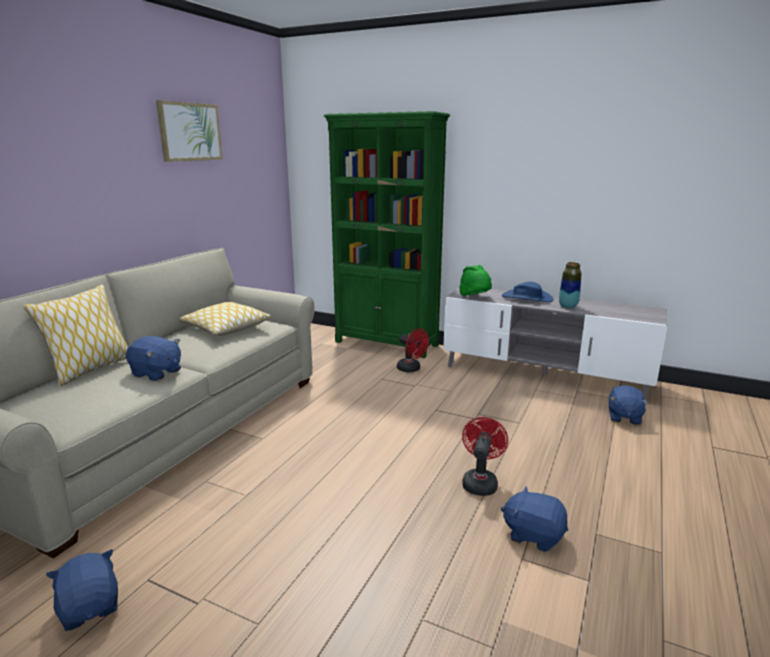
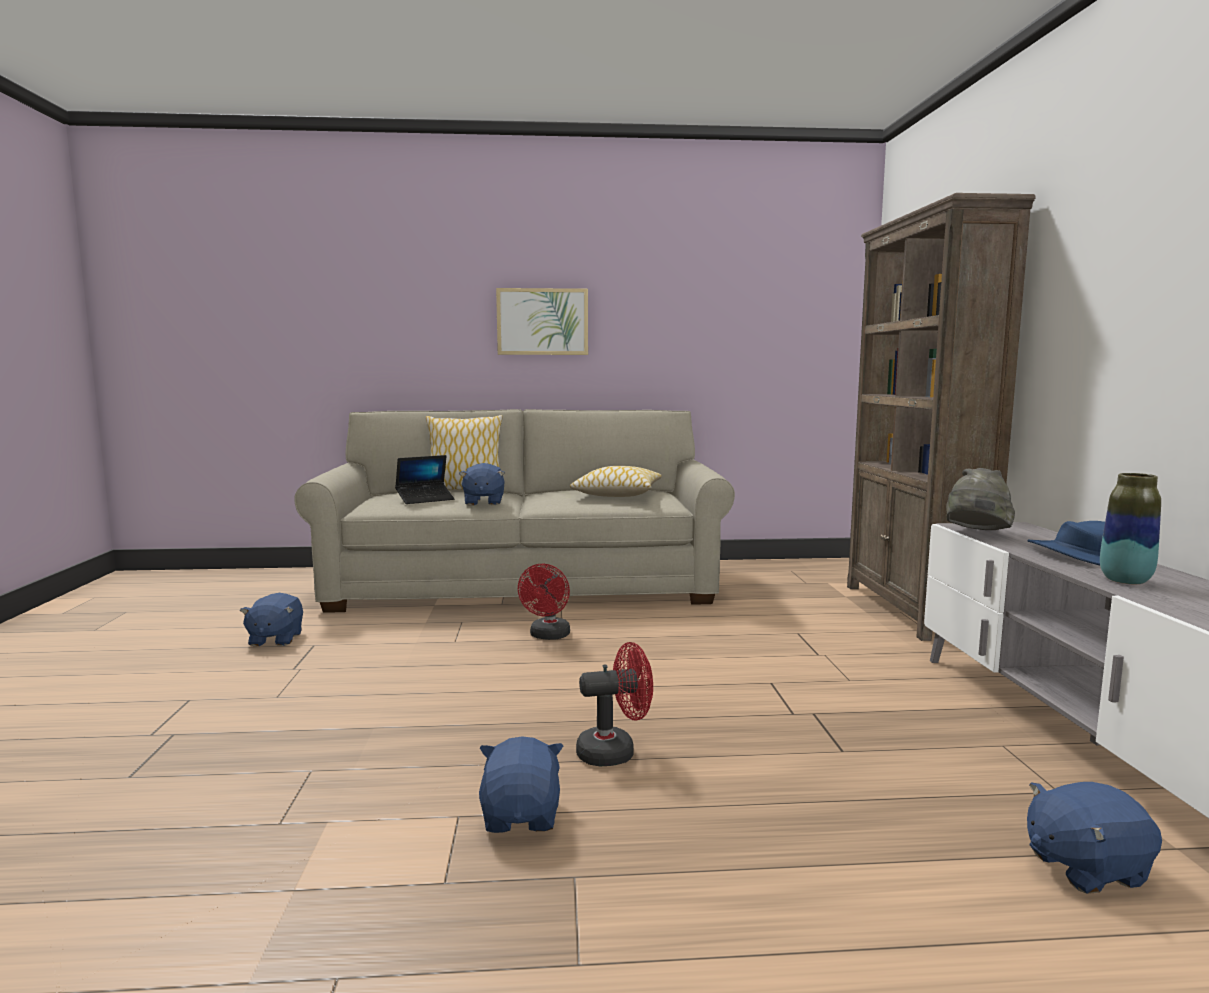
camera: 60 degrees right, 10 degrees down
(91, 607) = (275, 639): blue plush toy -> blue plush toy turned 150 degrees clockwise
(99, 392) = (425, 499): none -> laptop
(190, 132) = (690, 274): picture -> picture (542, 322)
(387, 343) = (912, 610): green bookcase -> brown bookcase
(411, 369) = (865, 642): red fan -> red fan (548, 636)
(475, 298) = (976, 533): green hat -> grey hat

